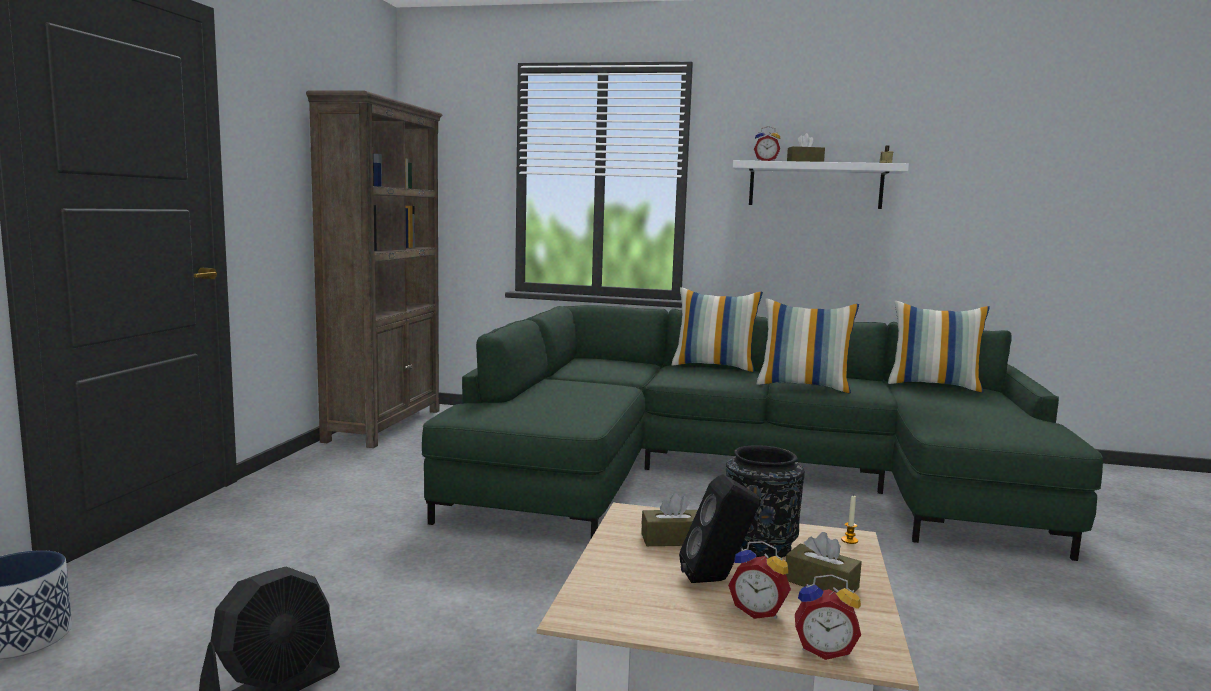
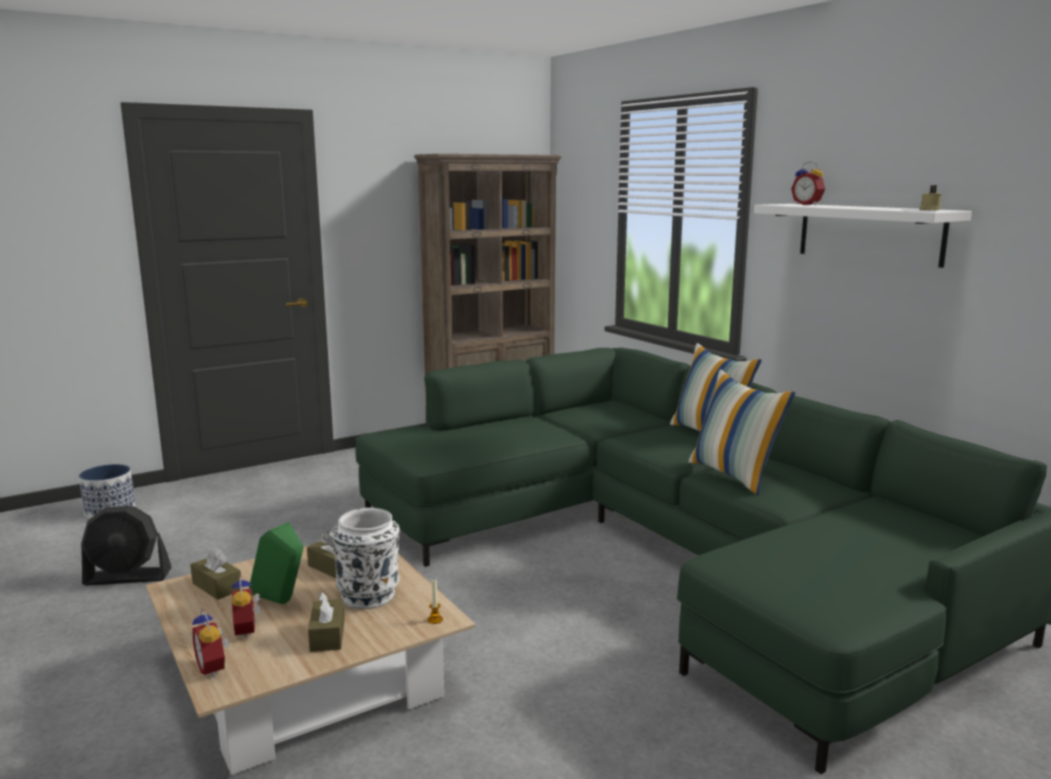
camera: 45 degrees right, 5 degrees up
(717, 580) = (282, 603): black speaker -> green speaker
(759, 545) = (368, 595): black vase -> white vase
(805, 162) = (836, 206): brown tissue box -> brown tissue box (217, 587)
(934, 385) = (915, 513): pillow -> none

